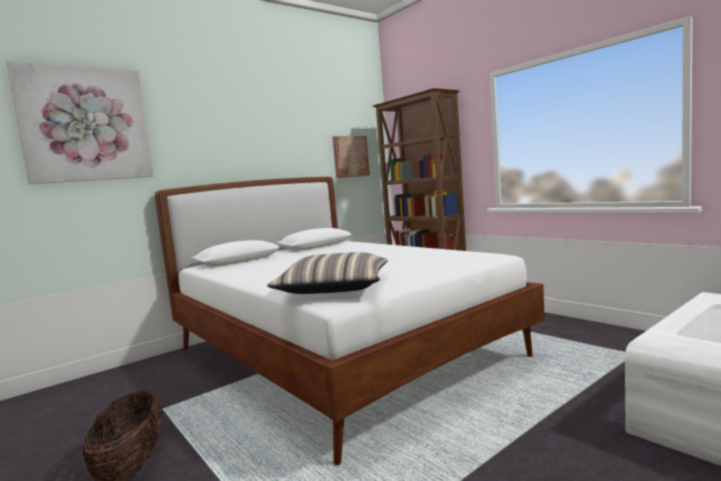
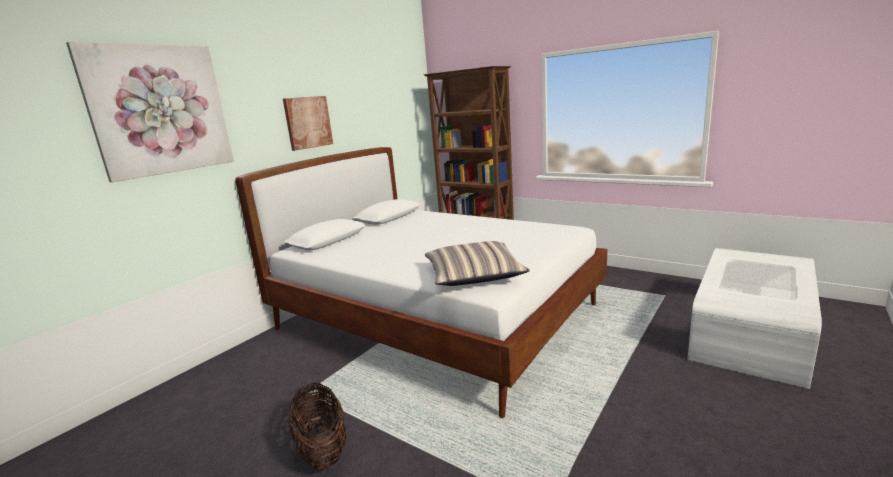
camera: 15 degrees left, 10 degrees up
(350, 156) = (402, 124): picture -> picture (308, 122)

